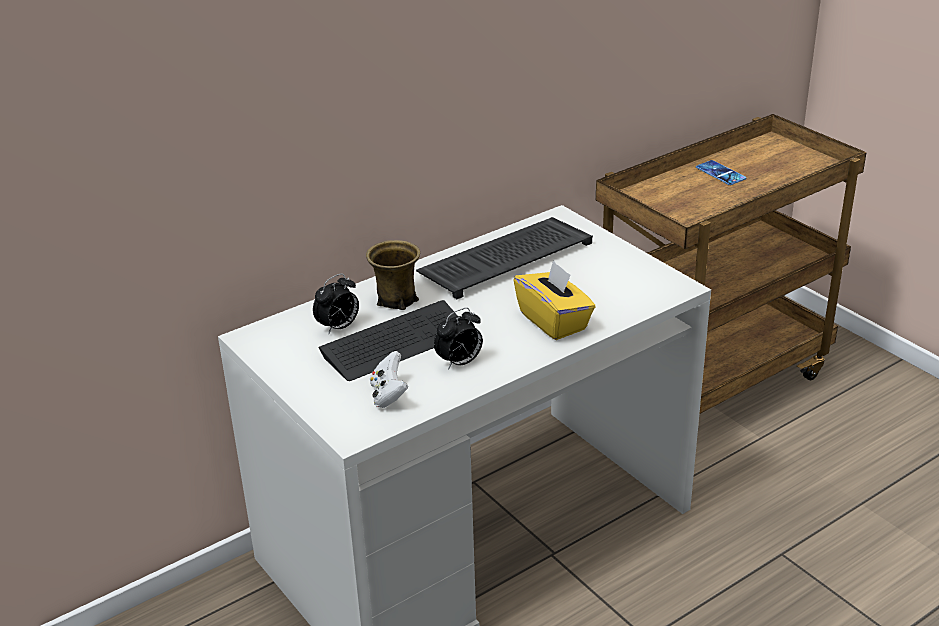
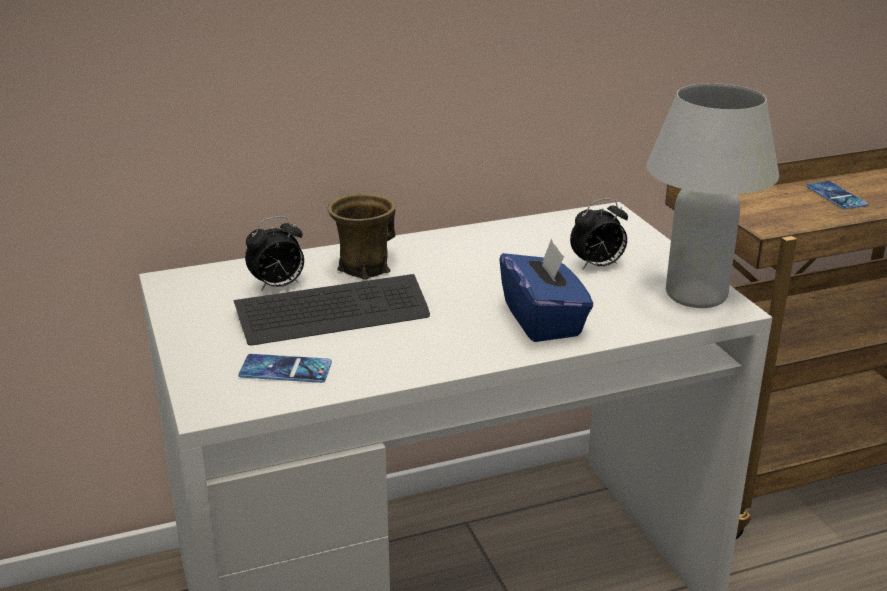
camera: 15 degrees right, 5 degrees down
(388, 395) = (285, 369): white game controller -> phone
(459, 363) = (396, 348): alarm clock -> alarm clock (597, 266)
(506, 258) = (521, 244): keyboard -> none
(554, 321) = (543, 320): yellow tissue box -> blue tissue box
(652, 281) = (696, 295): none -> white table lamp

